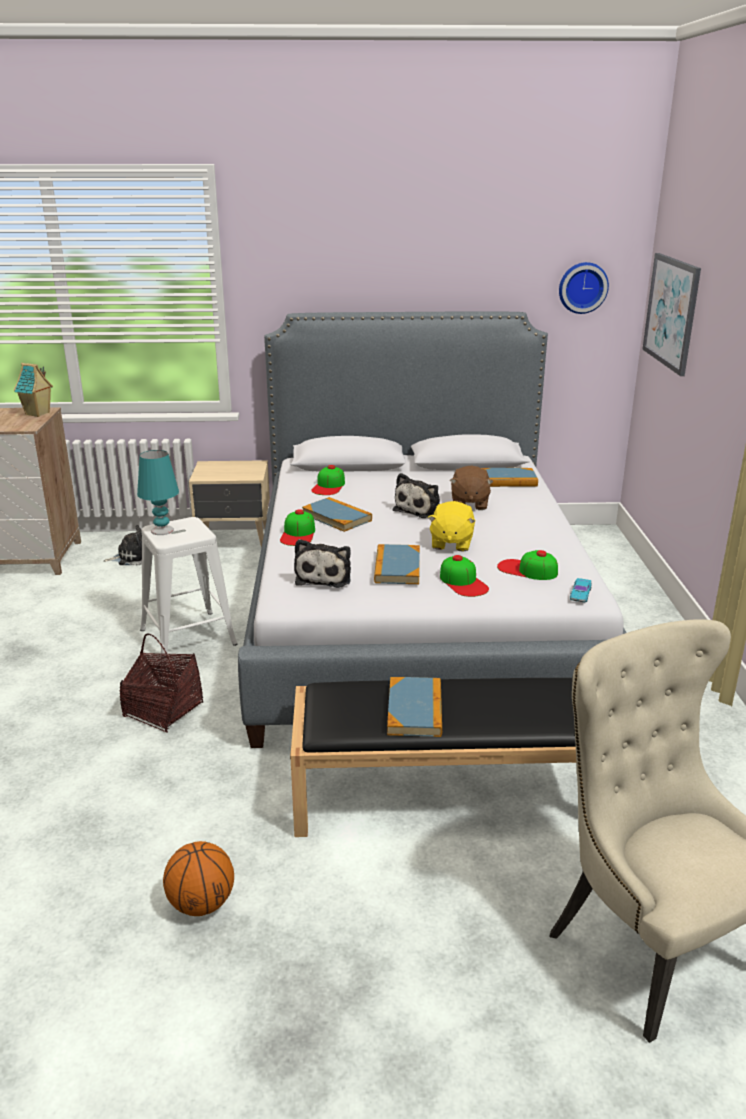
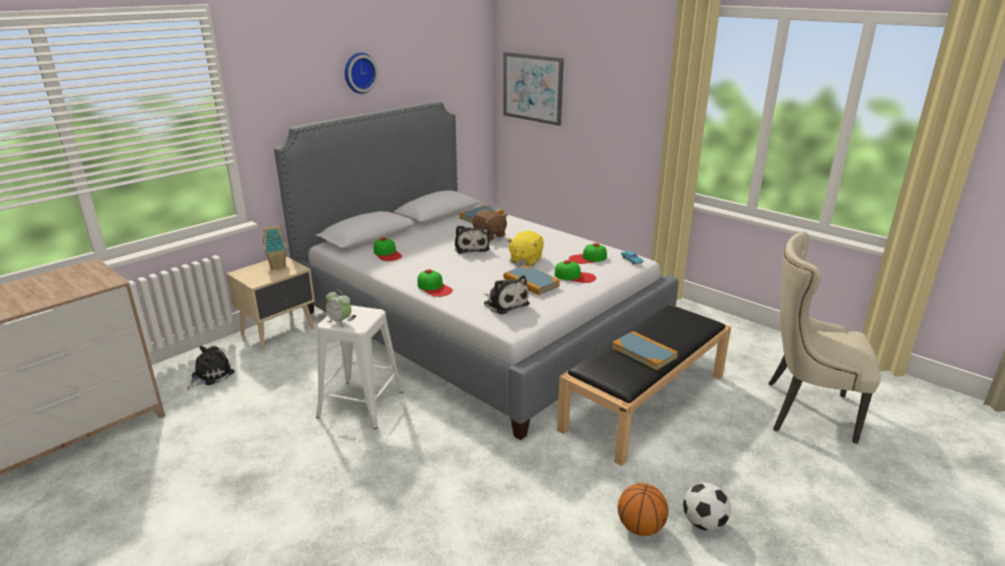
camera: 45 degrees left, 0 degrees up
(38, 414) = (90, 269): toy house -> toy house (278, 265)
(162, 530) = (340, 321): turquoise table lamp -> alarm clock
(163, 710) = (430, 453): basket -> none
(266, 953) = (704, 523): none -> football
(337, 517) = (435, 269): book -> none
(451, 543) = (525, 259): yellow plush toy -> yellow plush toy turned 60 degrees clockwise
(582, 287) = (463, 79): wall clock -> wall clock (359, 73)

